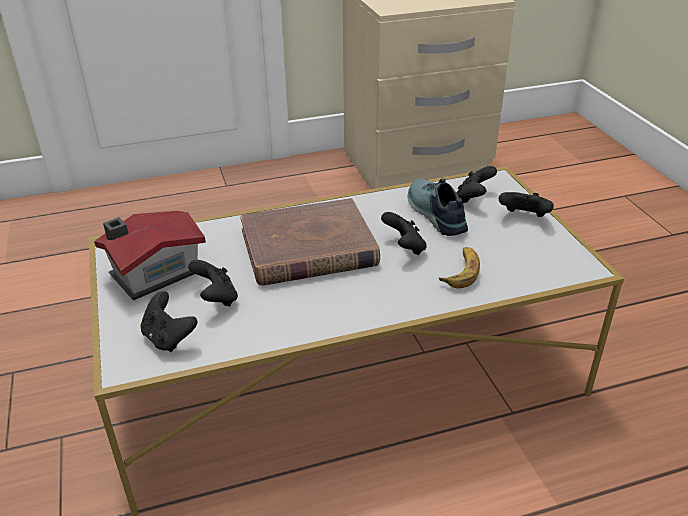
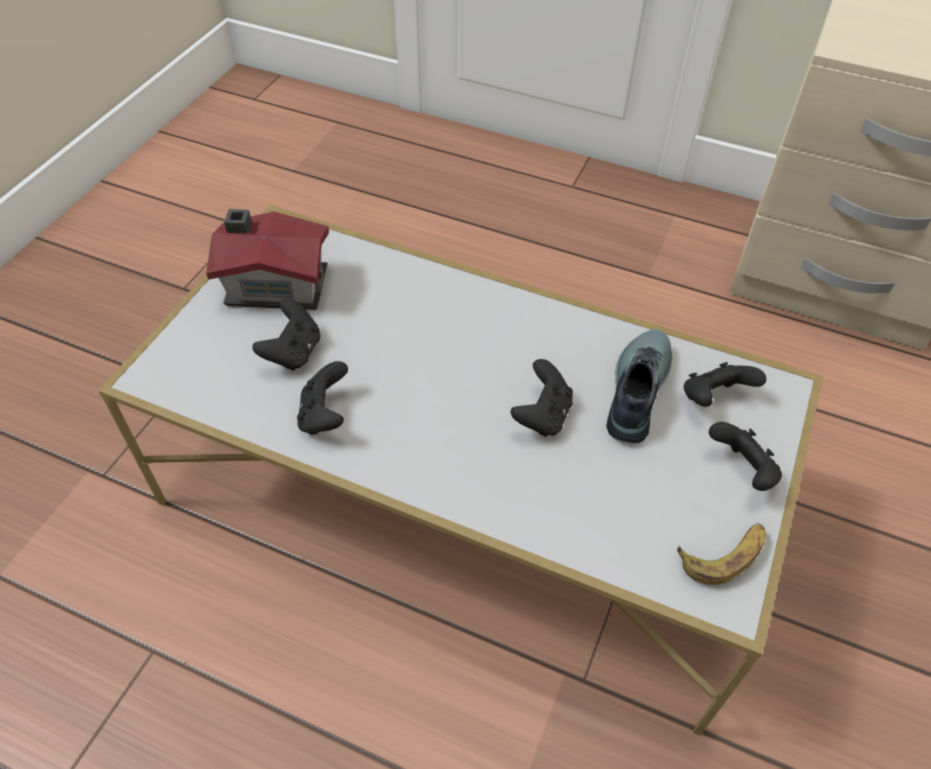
camera: 40 degrees right, 15 degrees up
(168, 338) = (209, 370): black game controller -> black game controller (325, 416)
(308, 248) = (442, 348): brown book -> none
(461, 271) = (566, 493): banana -> banana (724, 555)

